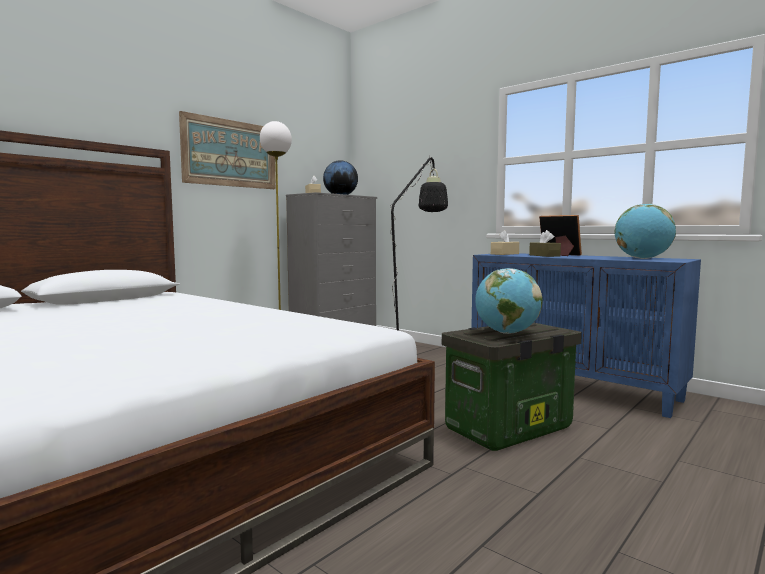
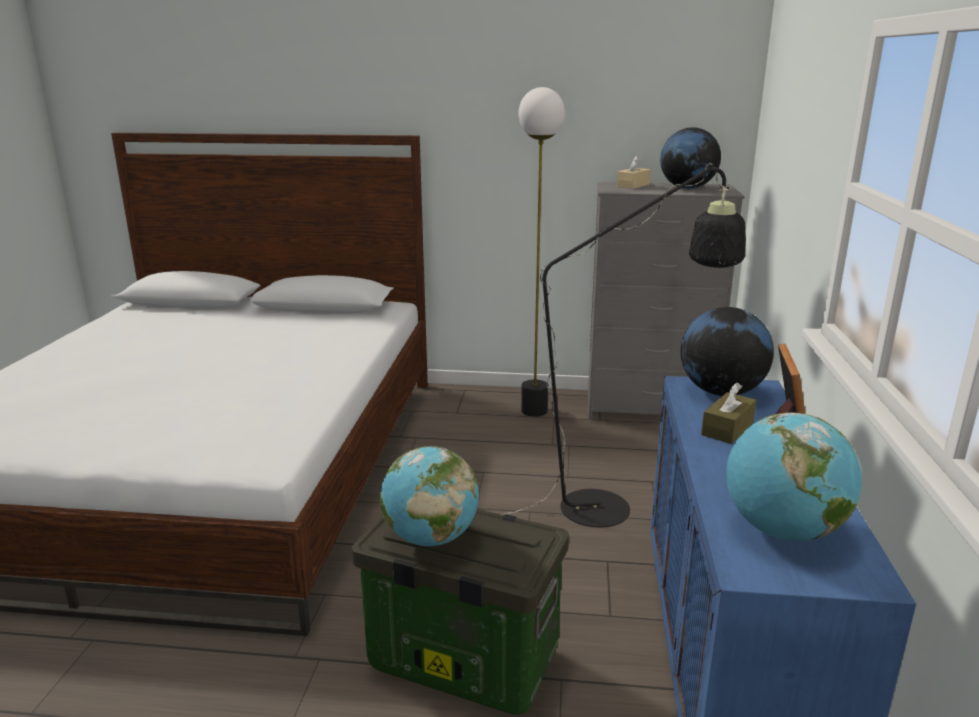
camera: 55 degrees right, 15 degrees up
(230, 153) = (512, 127): picture -> none
(504, 254) = (721, 392): beige tissue box -> globe

